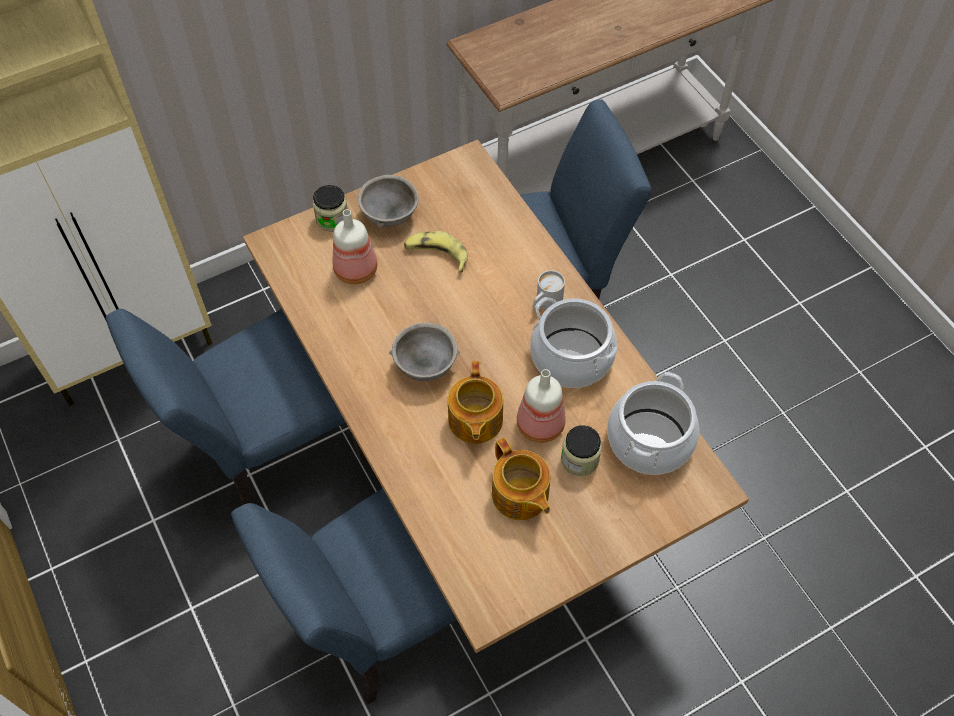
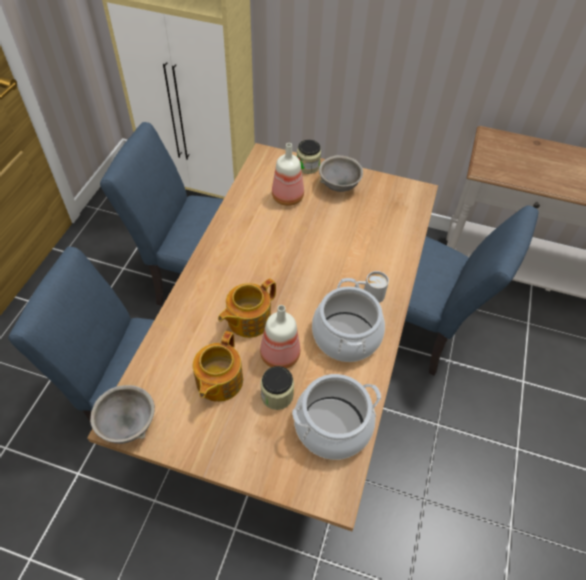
camera: 45 degrees right, 5 degrees down
(425, 365) = (260, 269): grey bowl -> grey bowl (128, 424)
(436, 255) = (339, 222): banana -> none

